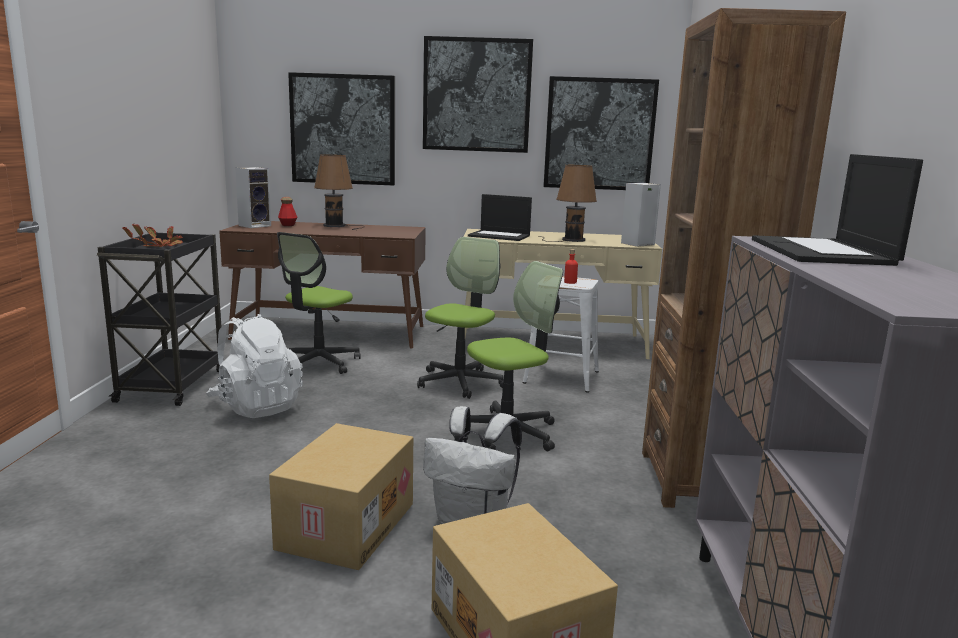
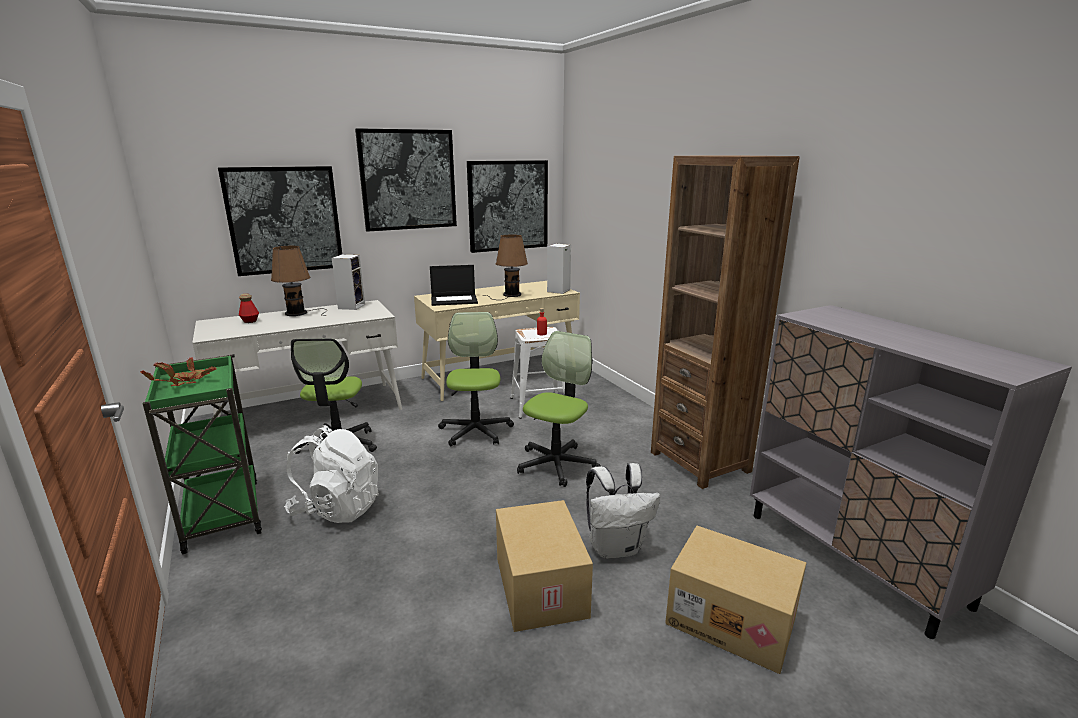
camera: 30 degrees left, 5 degrees up
(173, 384) = (222, 513): black cart -> green cart
(255, 225) = (218, 328): speaker -> speaker (351, 306)
(330, 332) = (311, 412): brown desk -> white desk
(823, 252) = (853, 324): laptop -> none

